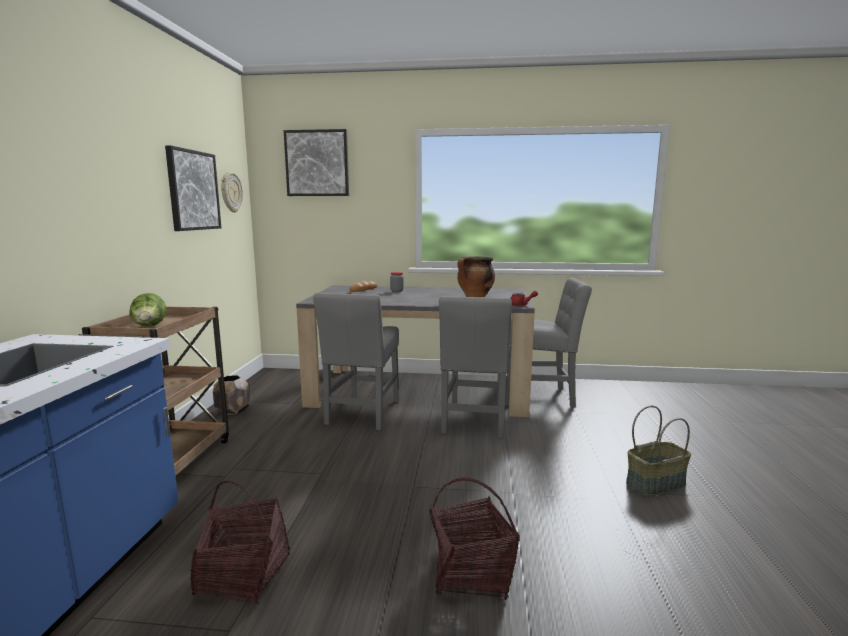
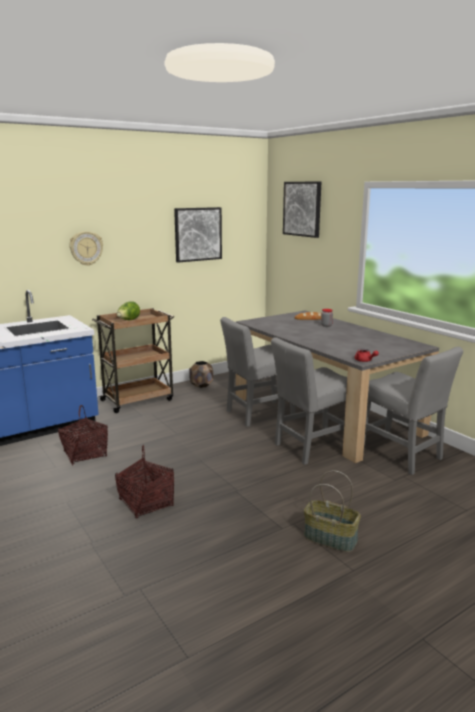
camera: 50 degrees right, 5 degrees up
(230, 192) = (240, 231): wall clock -> wall clock (86, 248)
(475, 296) = (361, 344): cooking pot -> none

